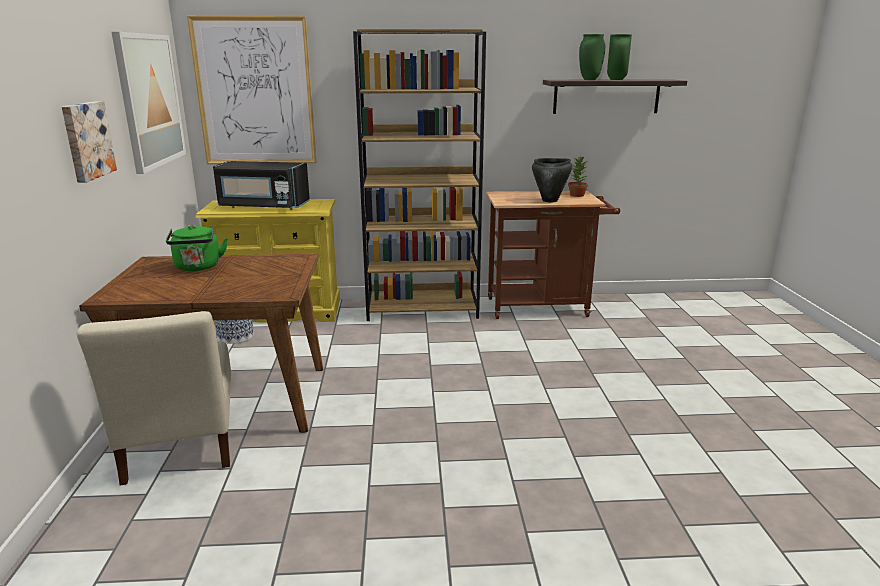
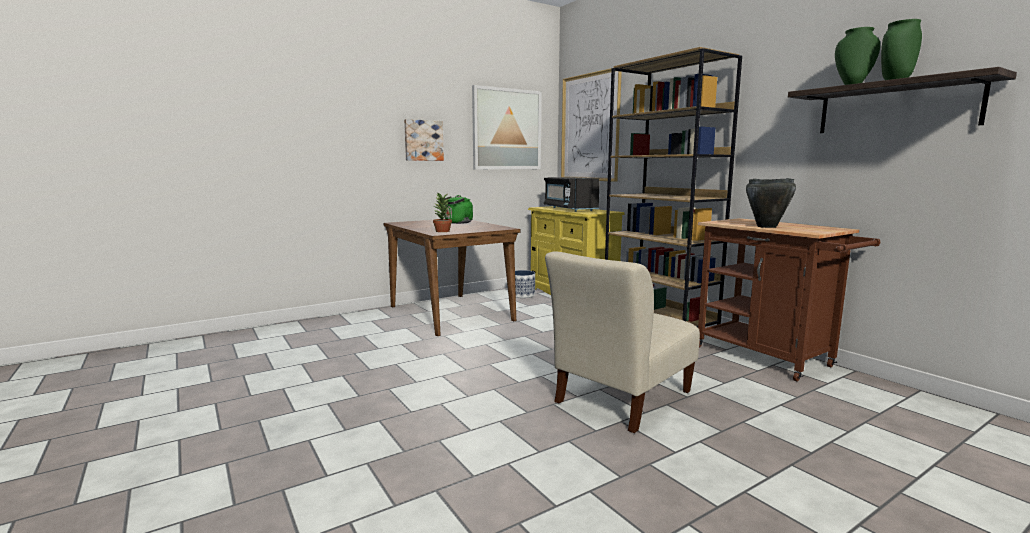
camera: 60 degrees right, 10 degrees down
(180, 444) = (397, 317): beige chair -> beige chair (620, 399)
(576, 195) = (820, 229): potted plant -> potted plant (442, 231)

